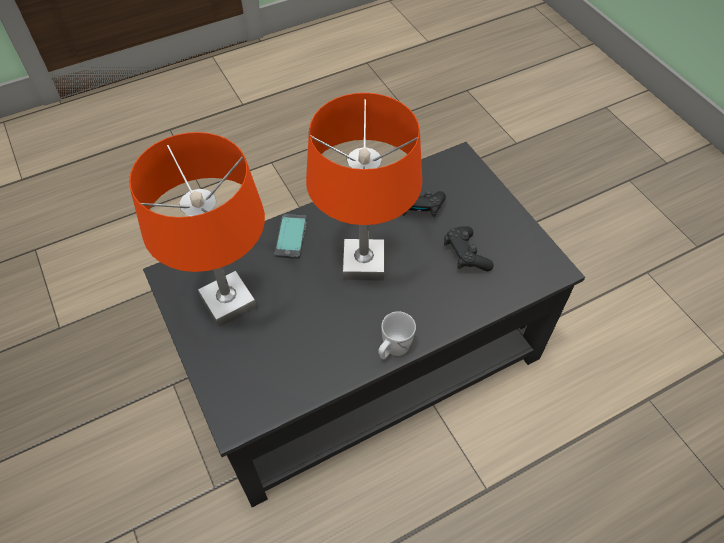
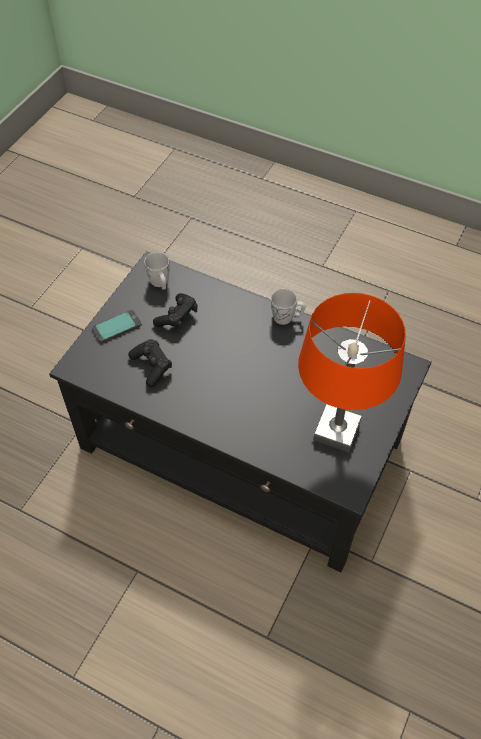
camera: 125 degrees left, 0 degrees up
(291, 237) = (247, 431): phone -> phone (117, 326)
(364, 263) = (233, 370): orange table lamp -> none
(524, 264) = (160, 283): none -> white mug

